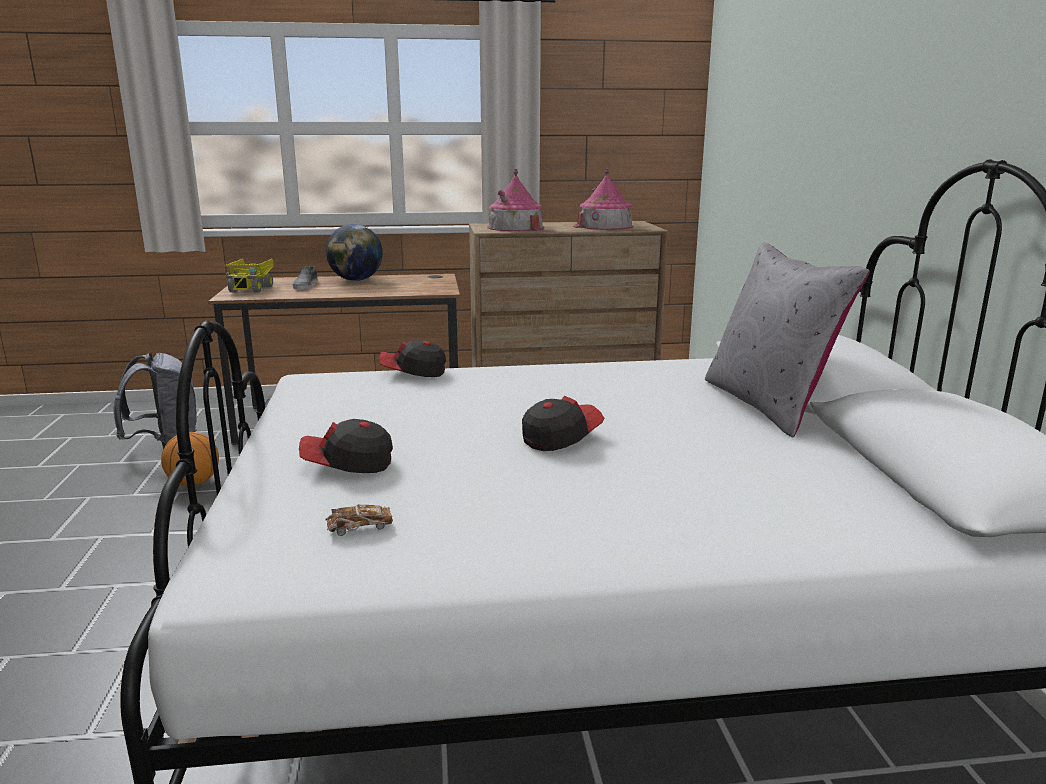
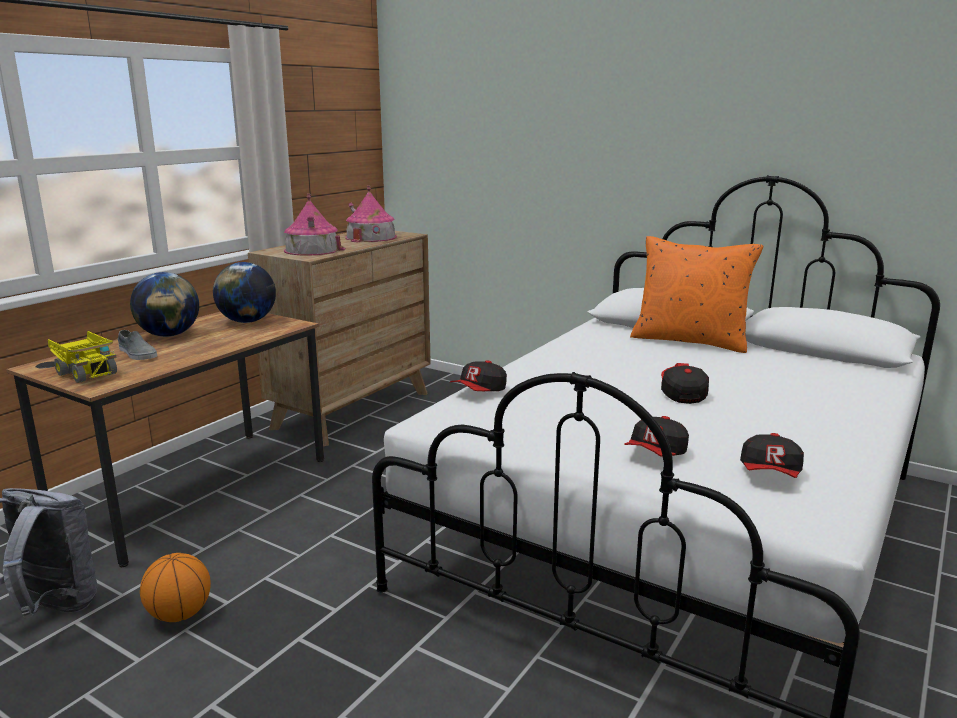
camera: 50 degrees left, 0 degrees up
(359, 528) = (770, 474): toy car -> cap
(423, 283) = (247, 321): none -> globe
(768, 404) = (690, 340): grey pillow -> orange pillow

